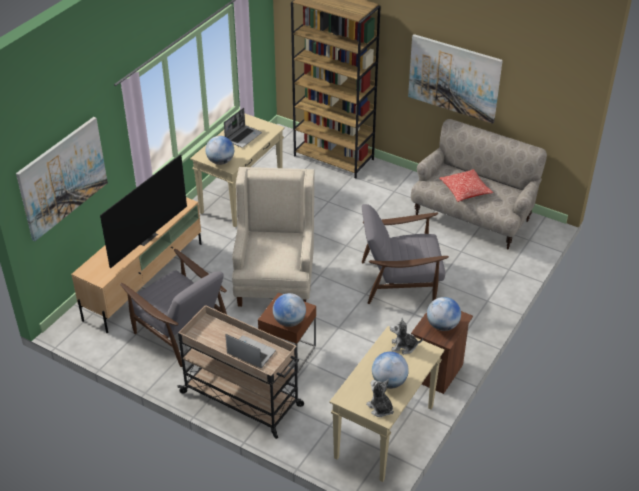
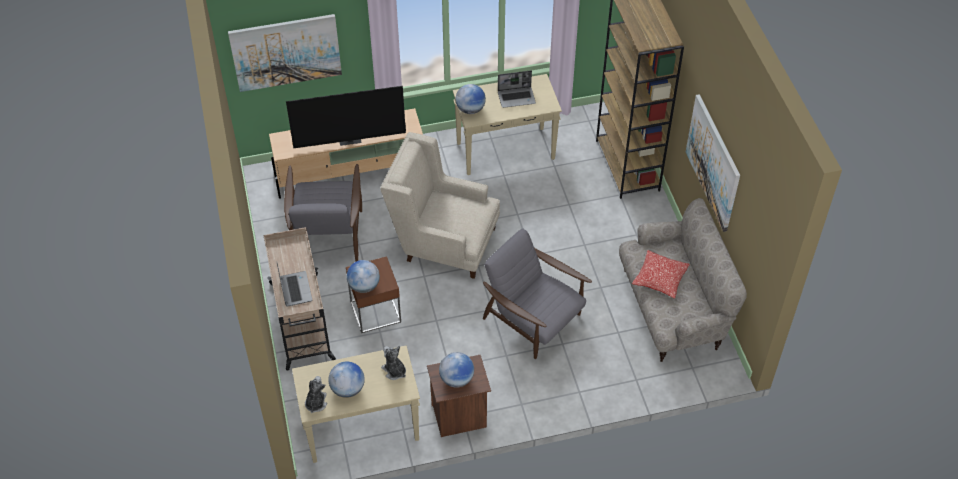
camera: 45 degrees right, 10 degrees up
(275, 278) = (443, 242): beige armchair -> beige armchair turned 120 degrees counterclockwise

